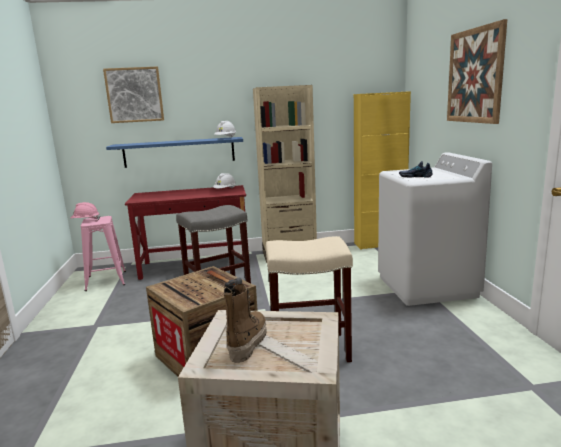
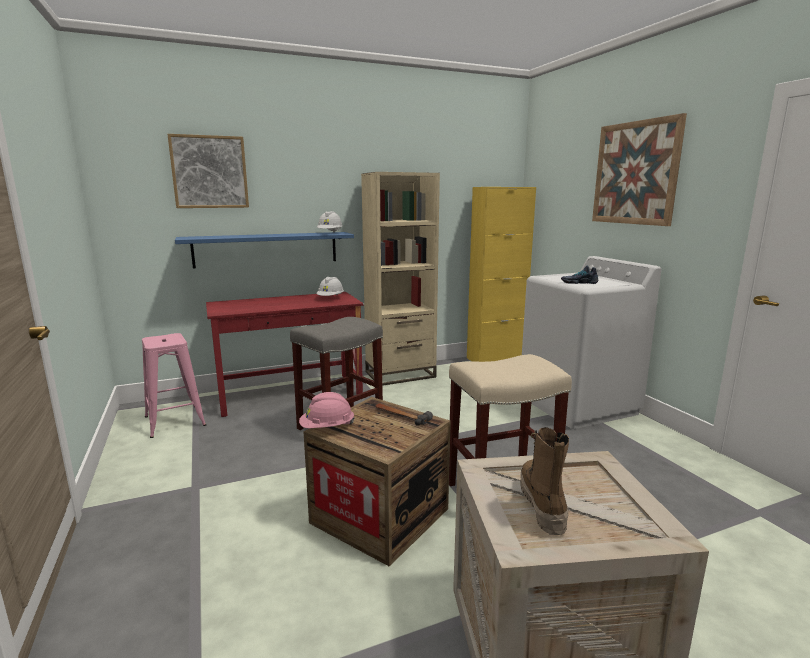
camera: 15 degrees left, 0 degrees up
(85, 221) = (148, 341): pink hard hat -> pink hard hat (327, 428)

